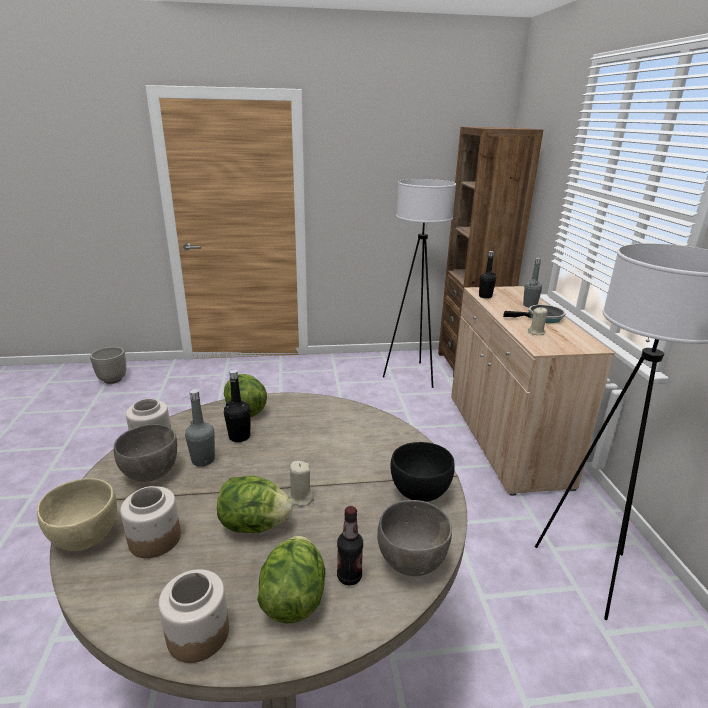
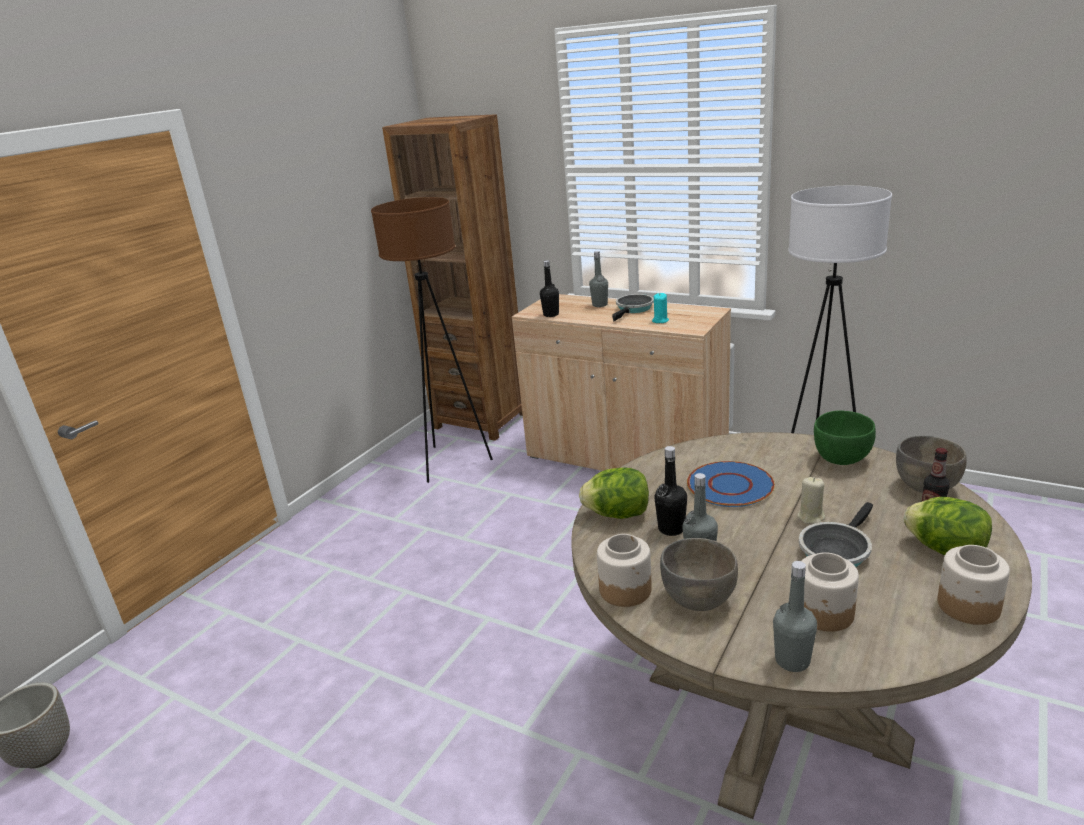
camera: 50 degrees left, 0 degrees up
(85, 536) = (792, 661): beige bowl -> grey bottle
(254, 524) = (836, 550): lettuce -> frying pan
(322, 445) = (730, 485): none -> blue plate
(412, 375) = (451, 462): white floor lamp -> brown floor lamp
(420, 492) = (842, 459): black bowl -> green bowl
(536, 332) = (660, 320): beige candle -> turquoise candle

